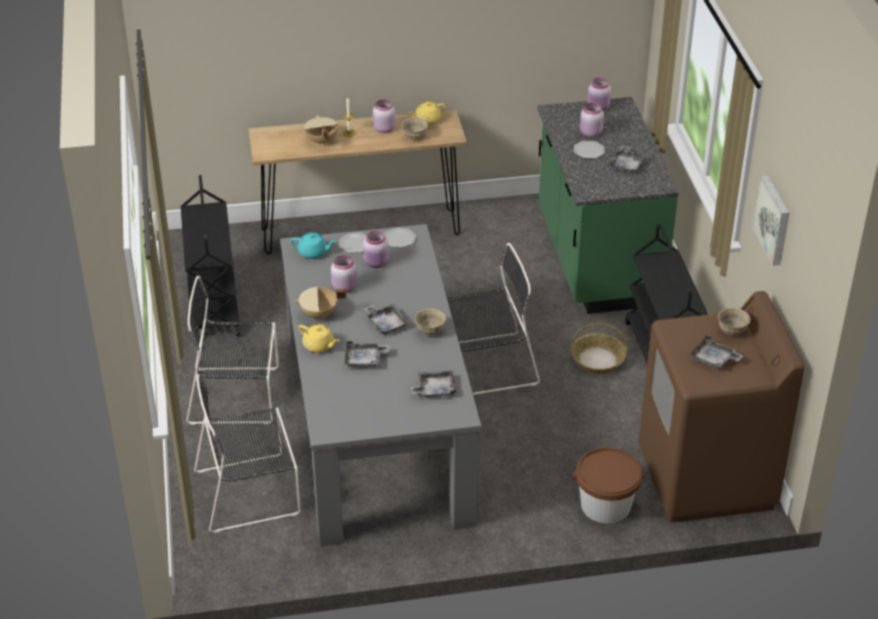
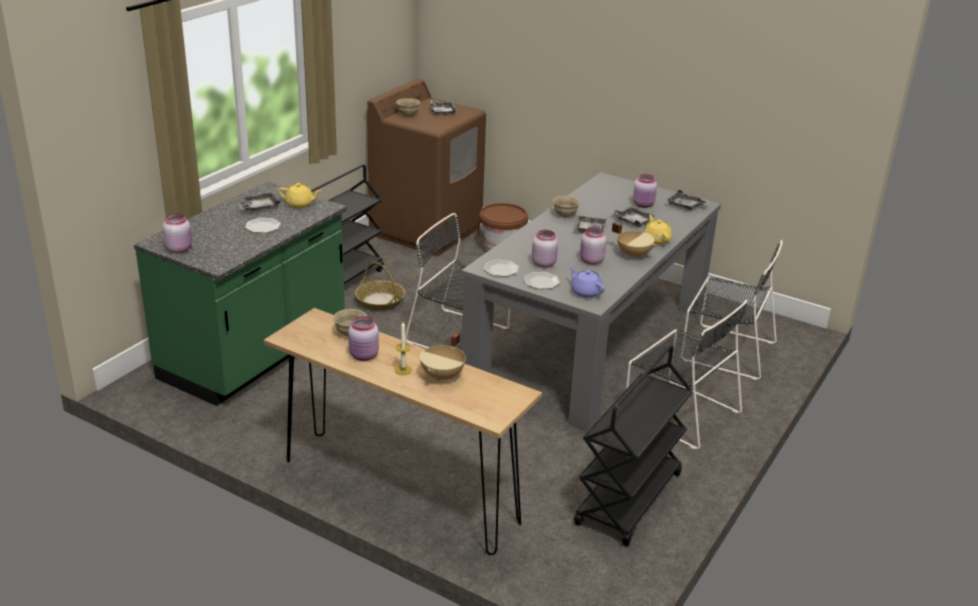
camera: 140 degrees left, 10 degrees down
(313, 253) = (585, 292): turquoise teapot -> purple teapot
(427, 120) = (310, 343): yellow teapot -> yellow teapot (300, 204)
(434, 389) = (605, 193): grey tray -> grey tray (685, 206)
(590, 133) = (232, 236): pink jar -> pink jar (643, 205)
(774, 219) = (349, 52): picture -> none

